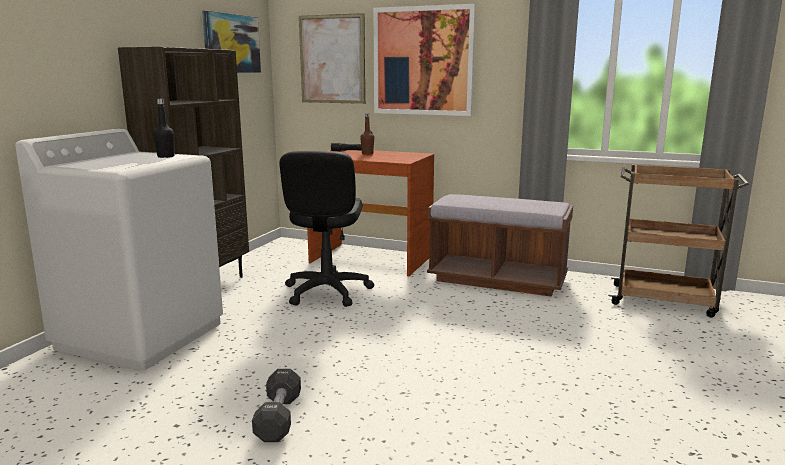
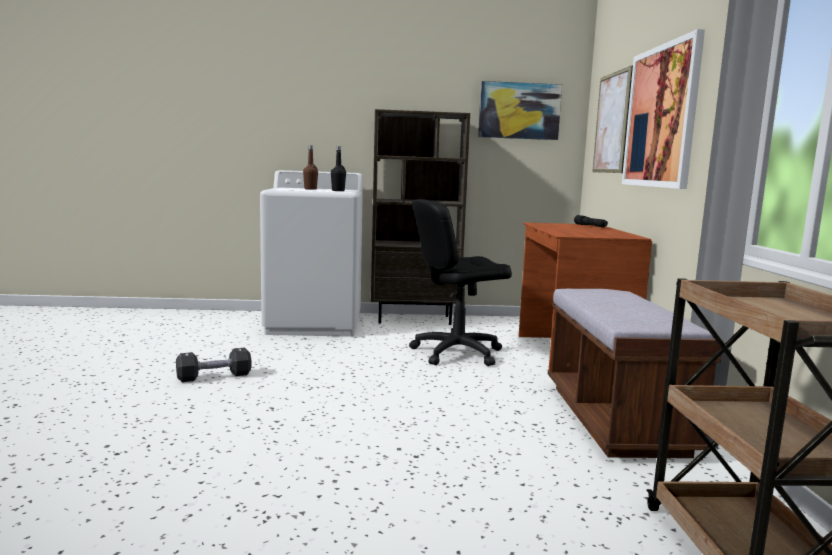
camera: 65 degrees right, 5 degrees down
(367, 154) = (586, 229): brown bottle -> brown bottle (310, 189)

